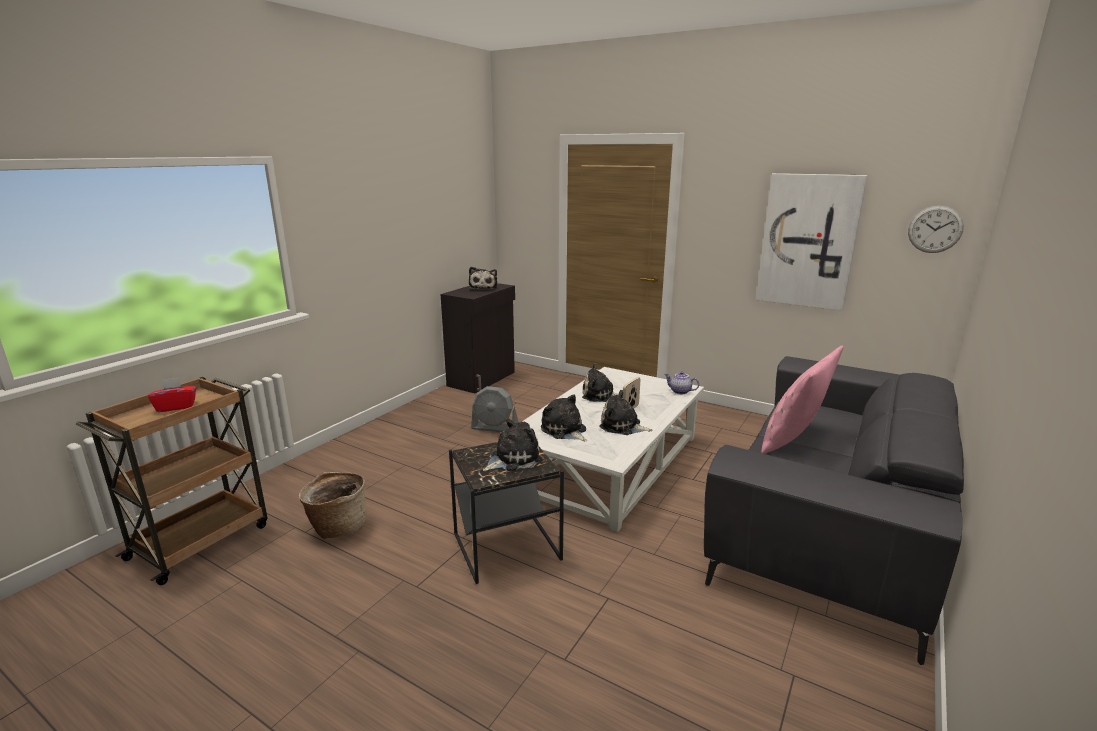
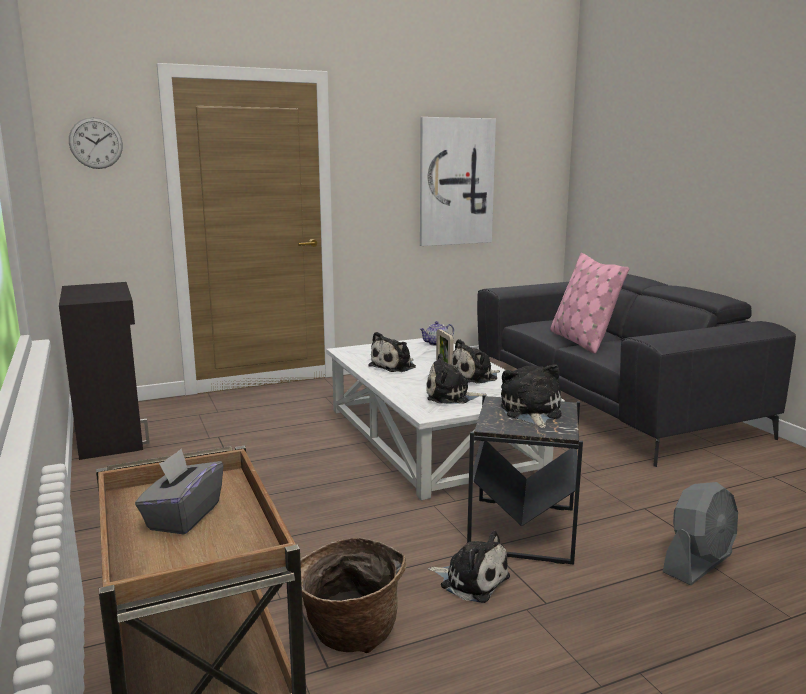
camera: 55 degrees left, 5 degrees down
(176, 407) = (183, 516): red tissue box -> grey tissue box
(483, 287) = (95, 290): plush toy -> plush toy (471, 580)
(495, 428) = (260, 465): grey fan -> grey fan (698, 563)
(935, 229) = (540, 163): wall clock -> wall clock (96, 143)

